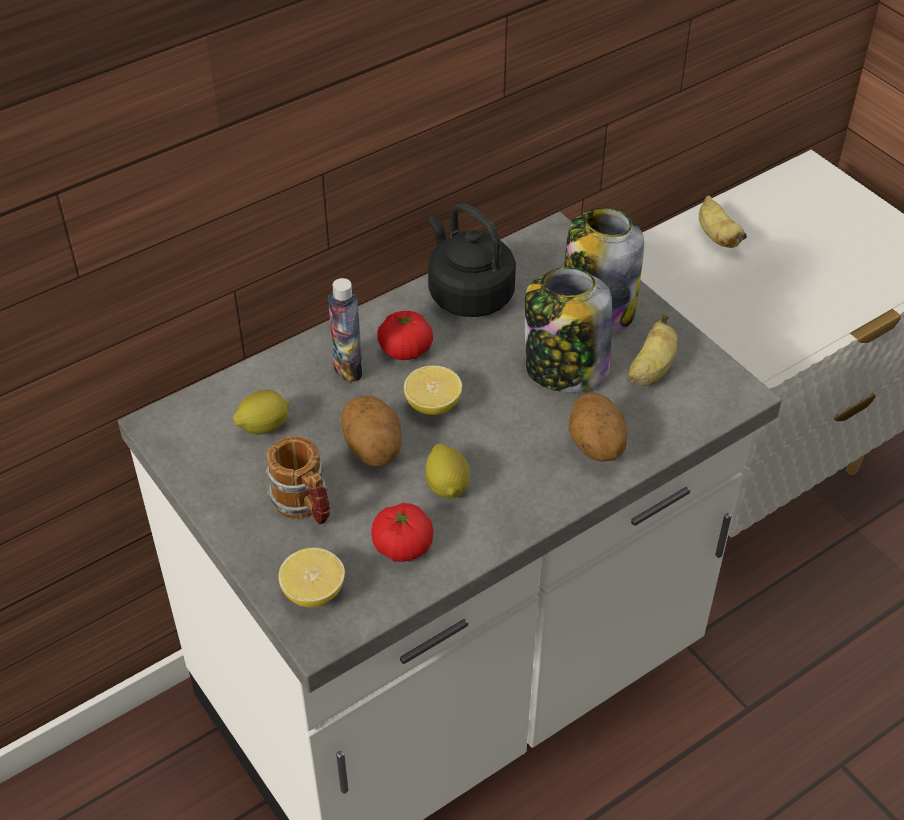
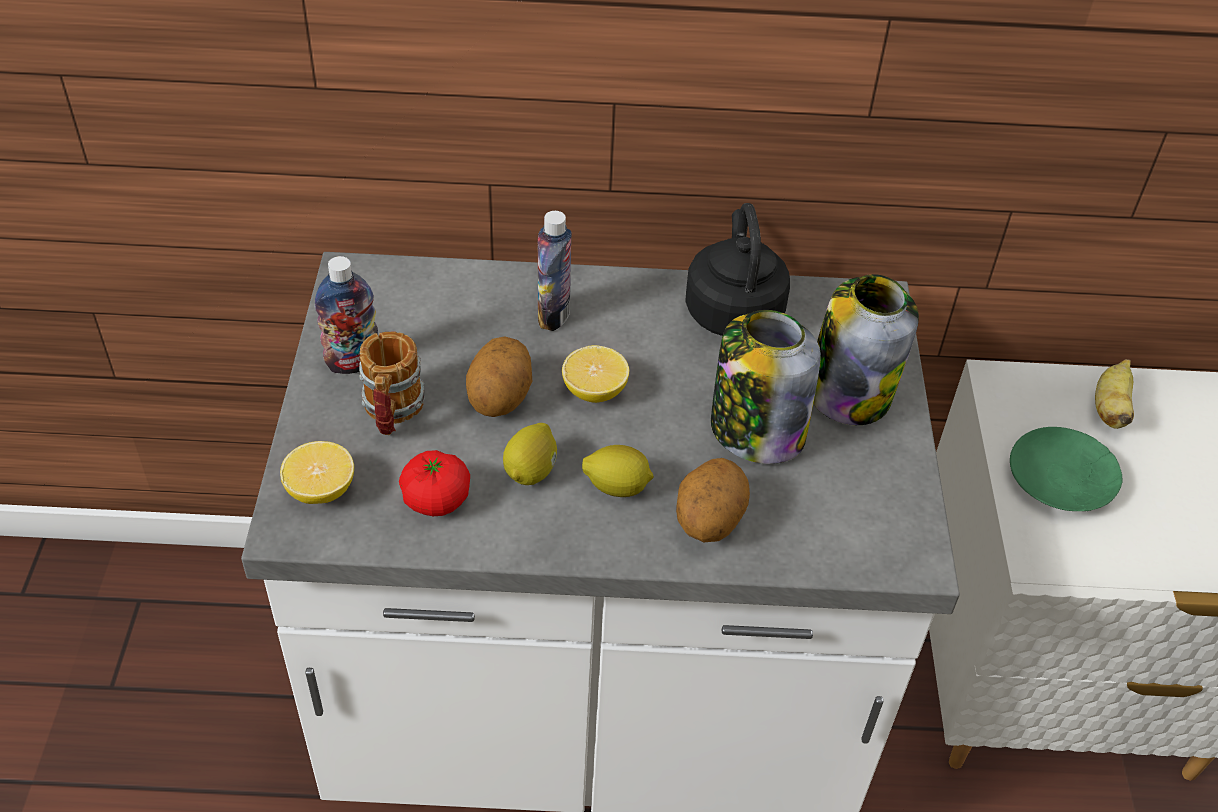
camera: 35 degrees right, 0 degrees up
(236, 488) = (353, 362): none -> bottle
(263, 427) = (429, 324): lemon -> lemon (617, 487)
(405, 349) = (622, 327): tomato -> none
(650, 371) = (842, 483): banana -> none
(730, 299) = (1062, 479): none -> green plate

